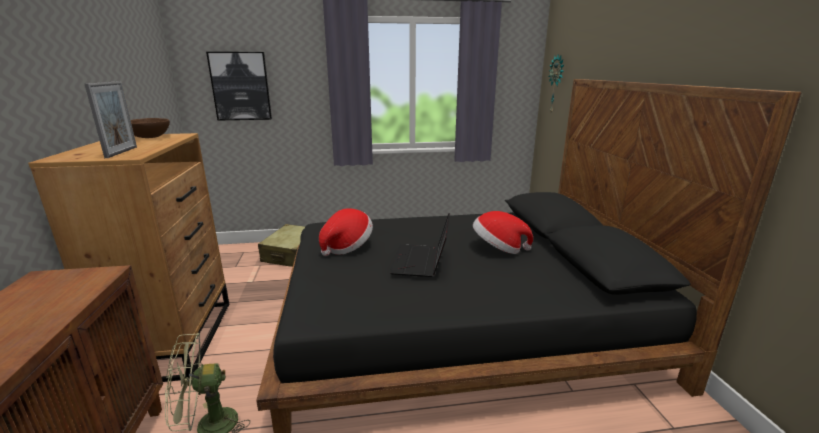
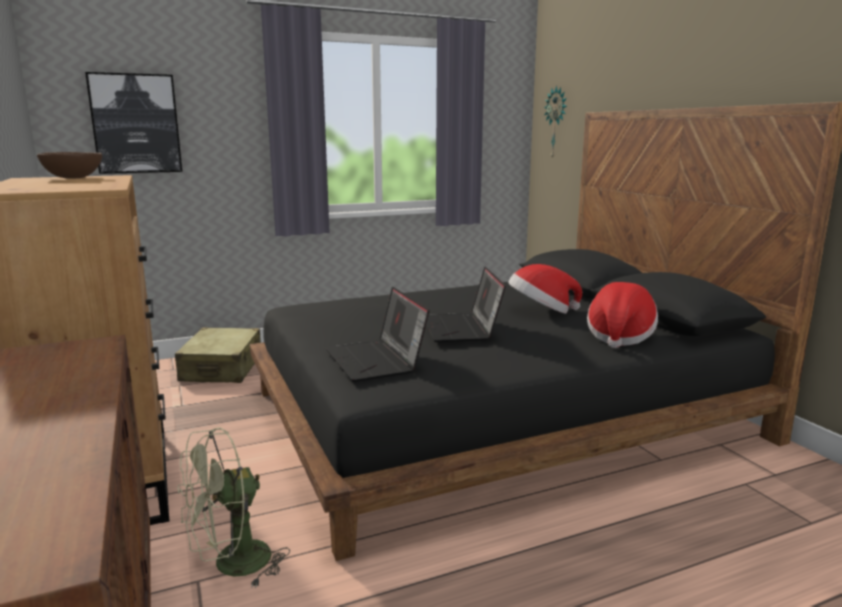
camera: 15 degrees left, 5 degrees down
(121, 152) = (78, 186): picture frame -> none
(337, 288) = (377, 361): none -> laptop
(347, 246) = (352, 324): hat -> hat (619, 336)

